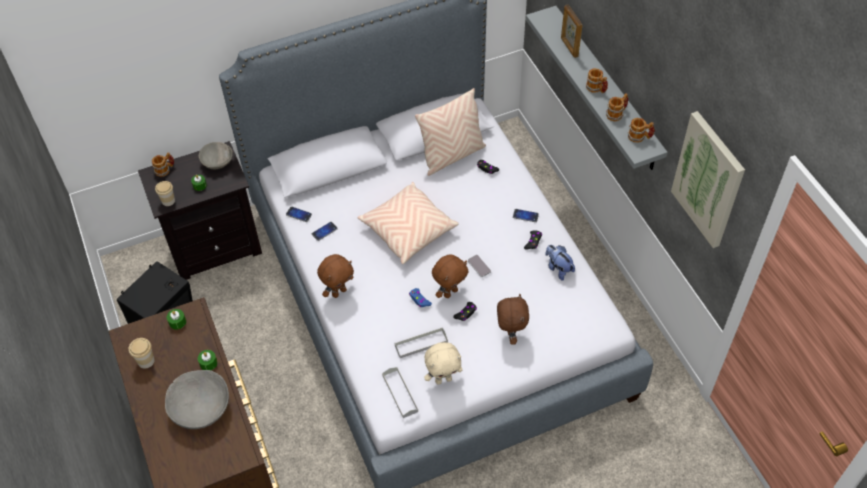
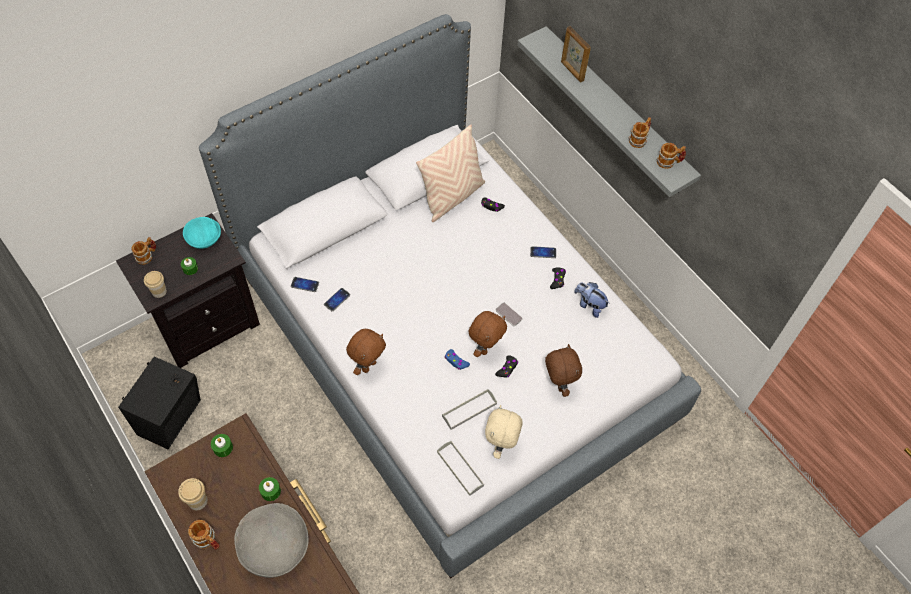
camera: 15 degrees left, 5 degrees up
(217, 162) = (203, 239): grey bowl -> turquoise bowl
(408, 230) = (425, 285): beige pillow -> none
(443, 379) = (501, 445): beige plush toy -> beige plush toy turned 135 degrees clockwise
(596, 89) = (611, 114): mug -> mug (208, 541)
(708, 180) = (758, 203): picture -> none

